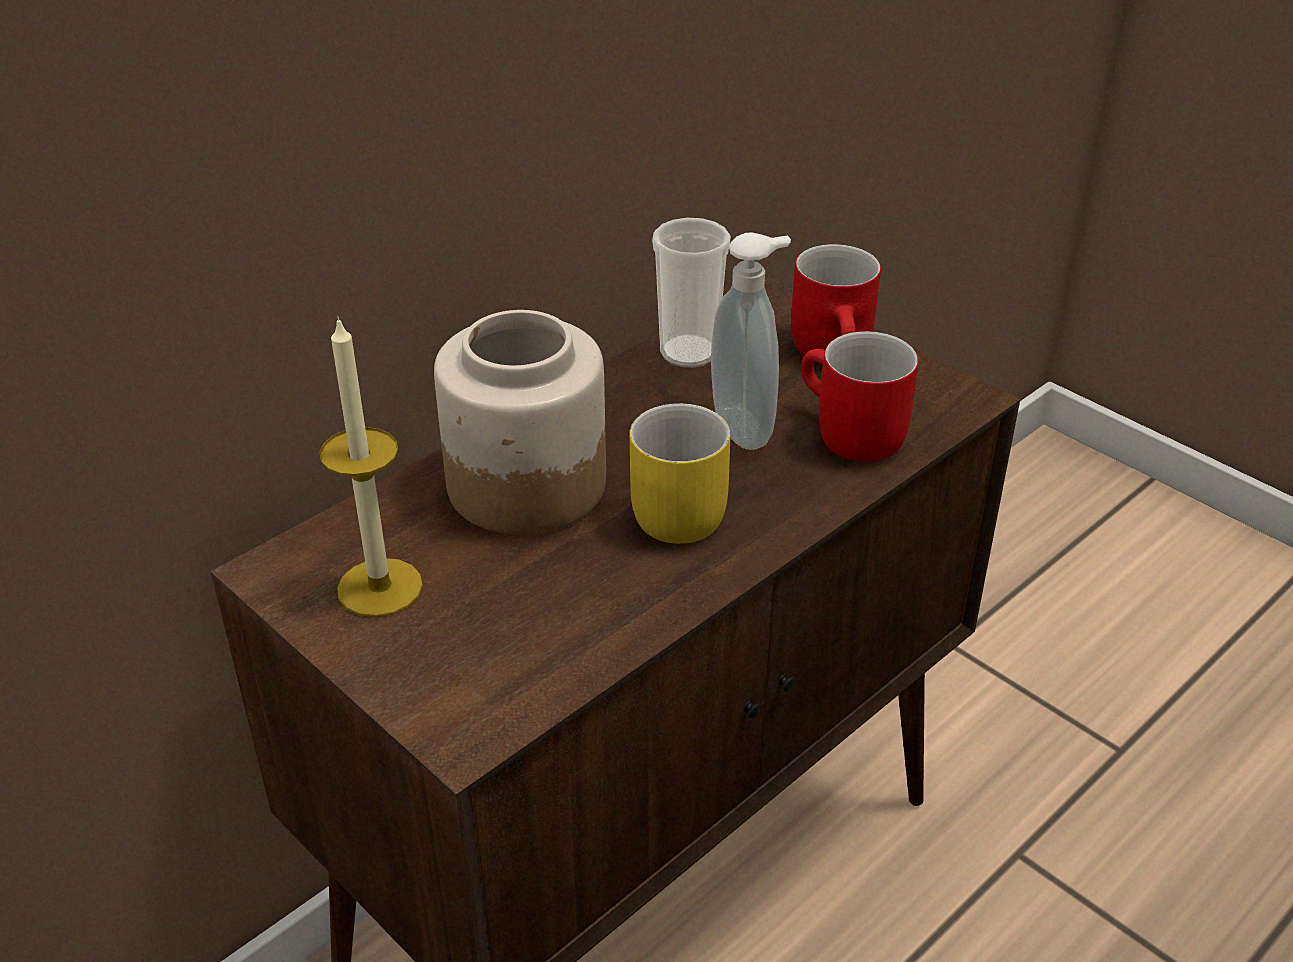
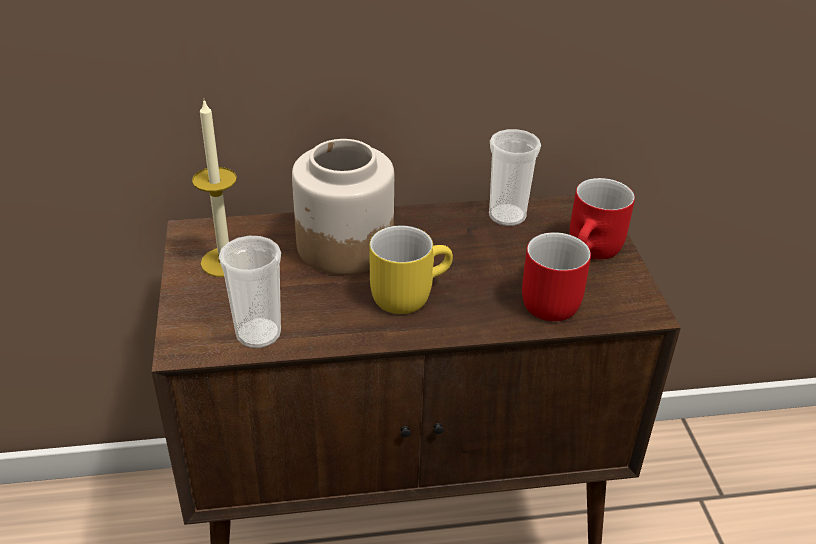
camera: 35 degrees right, 0 degrees up
(549, 660) = (258, 334): none -> cup
(746, 428) = (491, 269): soap dispenser -> none

